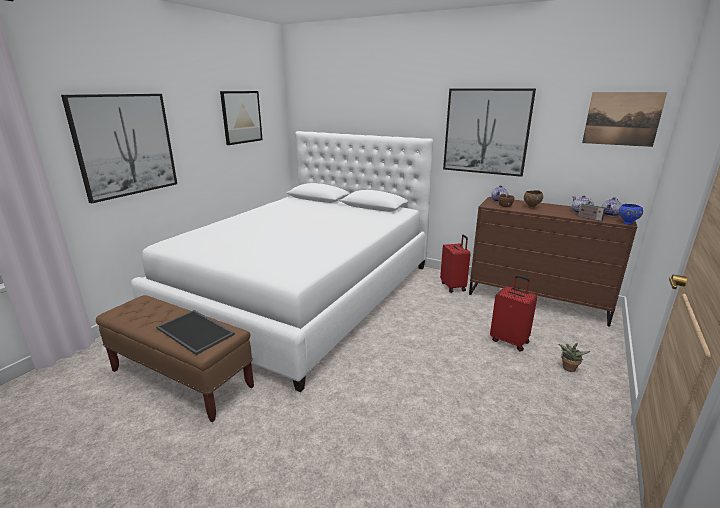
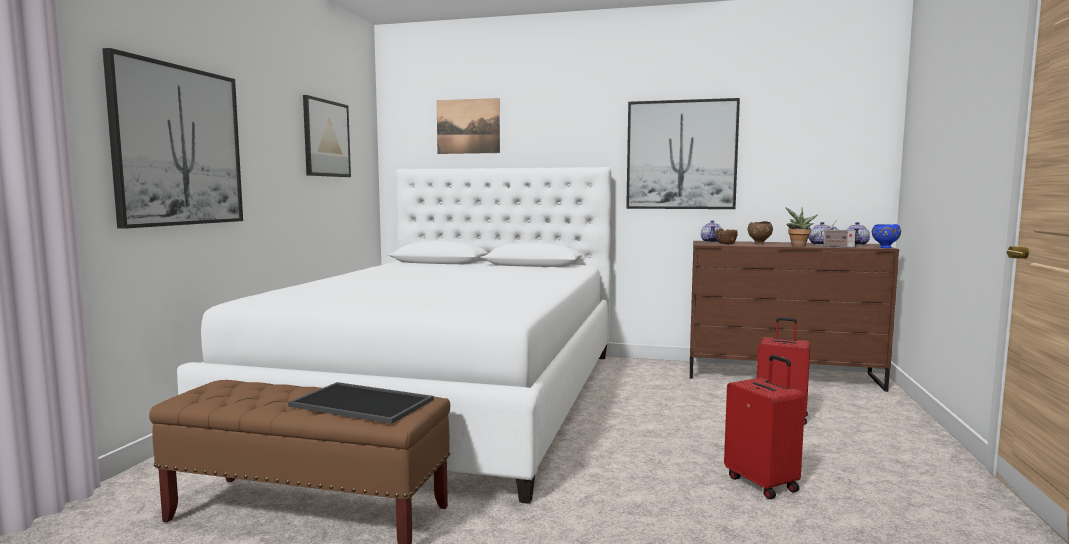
camera: 15 degrees left, 15 degrees down
(453, 286) = (662, 372): red suitcase -> red suitcase (763, 483)
(568, 369) = (876, 435): potted plant -> potted plant (798, 246)
(622, 119) = (846, 130): picture -> picture (468, 126)

